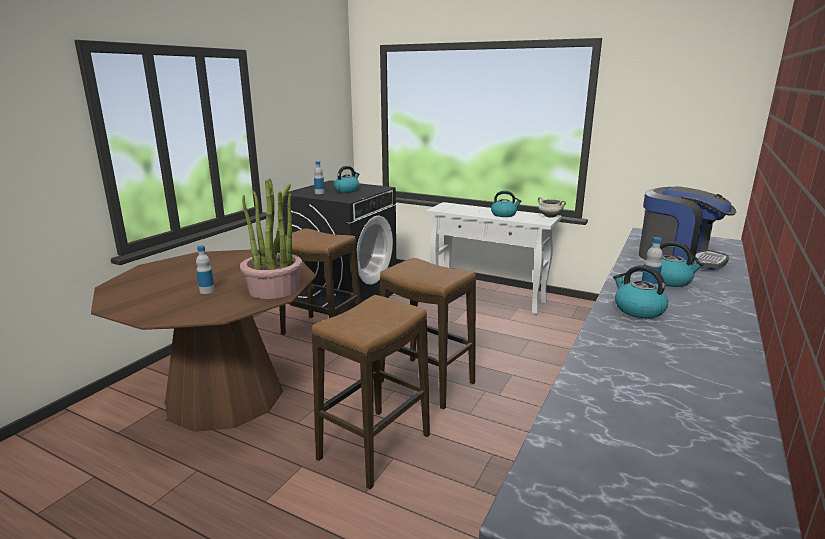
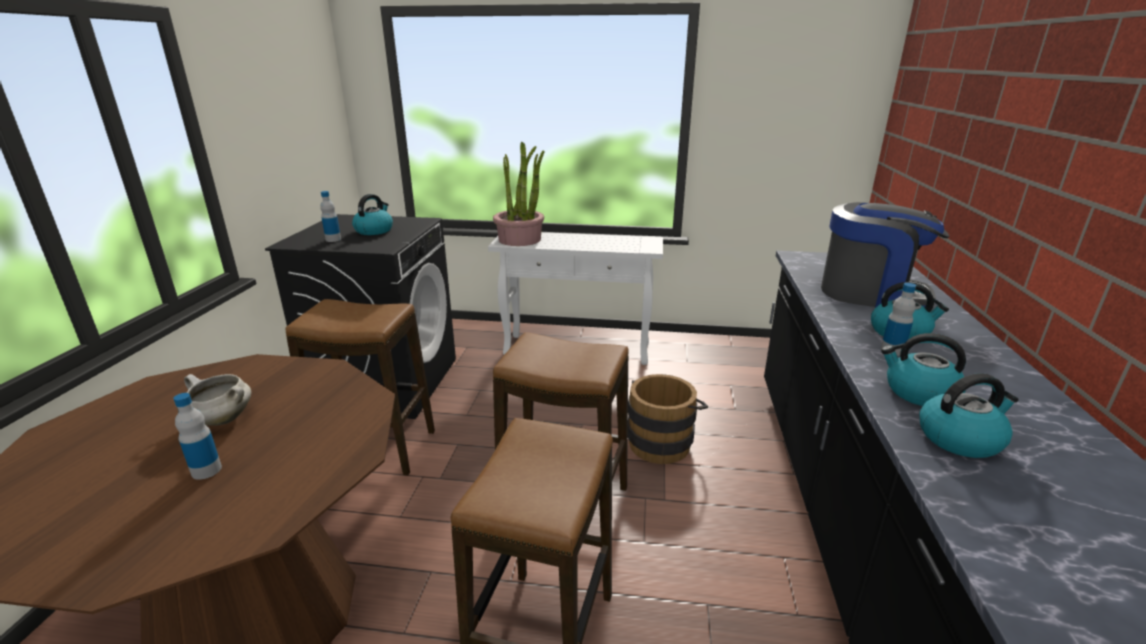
camera: 20 degrees left, 5 degrees up
(274, 289) = (337, 440): potted plant -> potted plant (520, 239)
(504, 214) = (594, 243): kettle -> kettle (960, 438)
(518, 362) = (662, 441): none -> brown bucket
(549, 216) = (650, 240): white cooking pot -> white cooking pot (221, 420)

